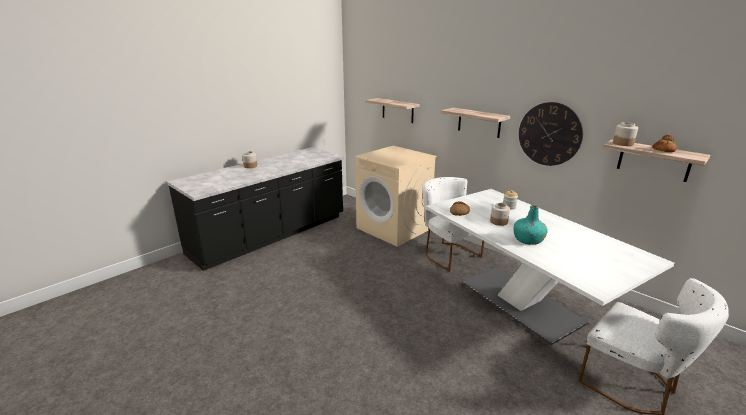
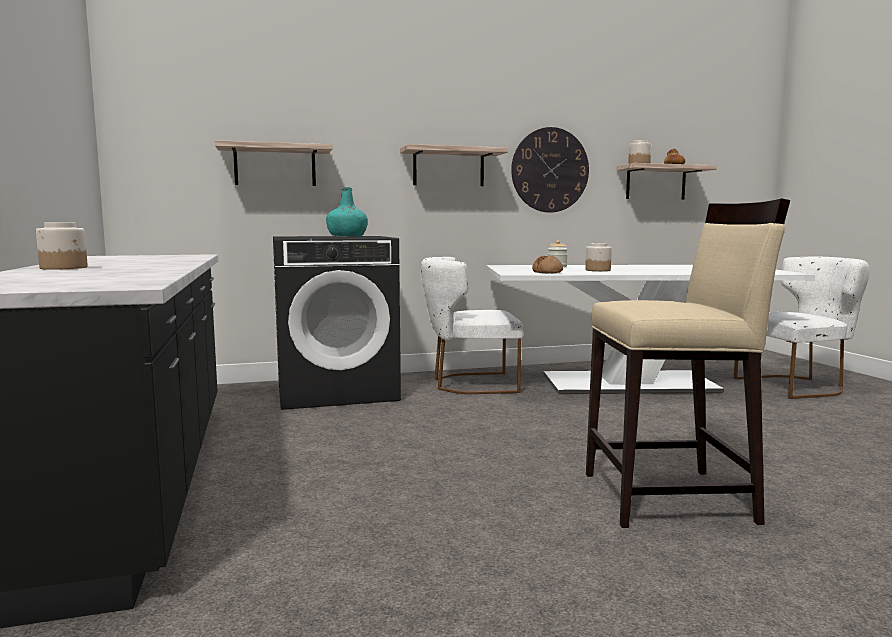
camera: 60 degrees left, 15 degrees down
(333, 347) = (669, 497): none -> beige stool
(394, 228) = (337, 391): beige washing machine -> black washing machine
(528, 240) = (659, 271): turquoise bottle -> turquoise bottle (347, 236)

